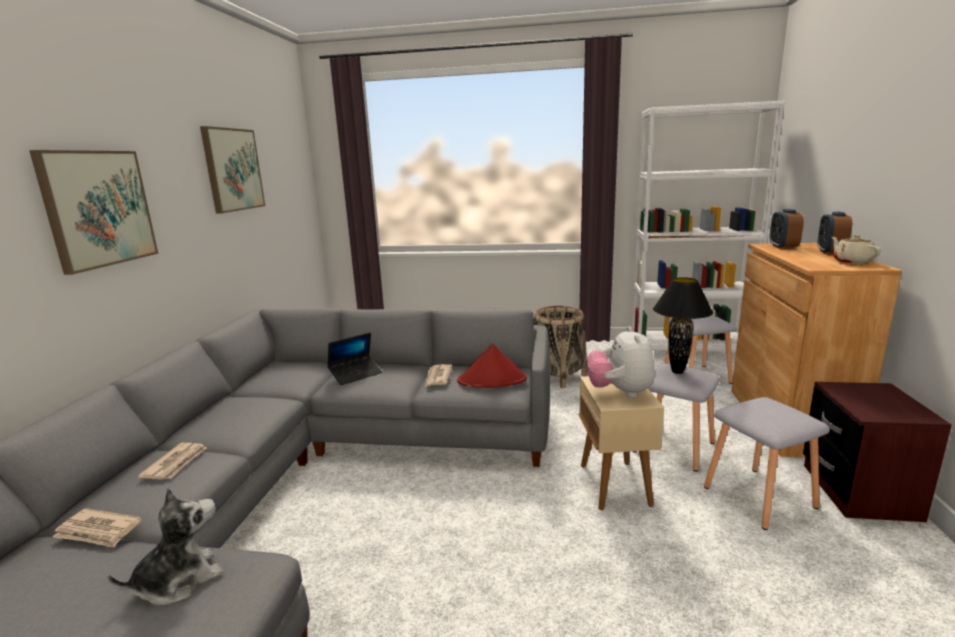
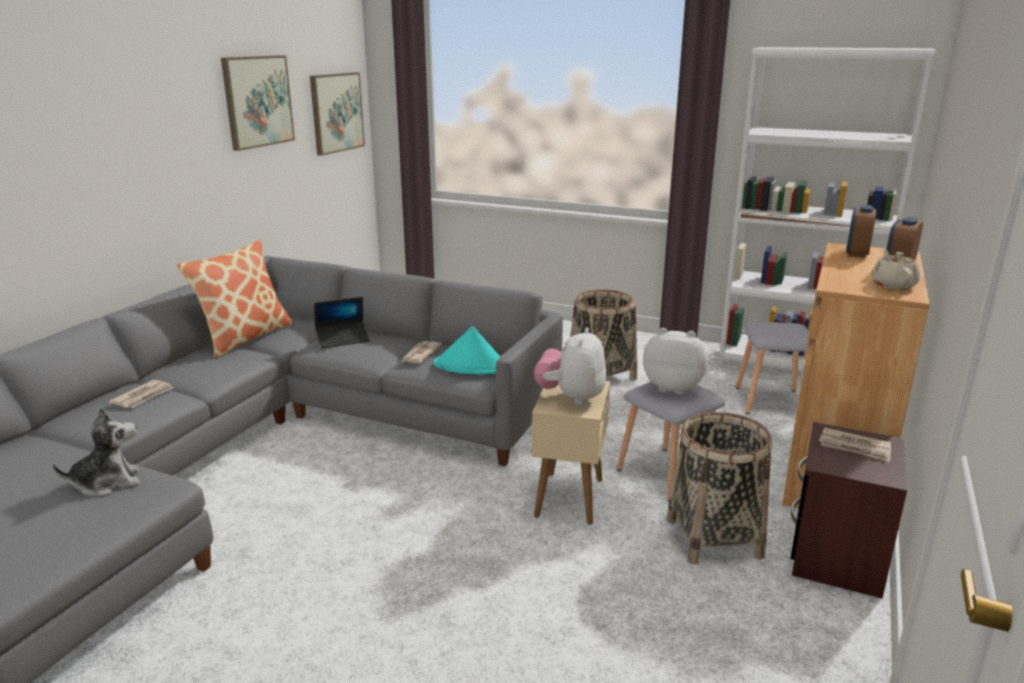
camera: 15 degrees right, 5 degrees up
(98, 208) = (106, 150): picture -> picture (336, 112)
(98, 531) = (66, 438): newspaper -> newspaper (855, 447)
(256, 386) = (244, 338): none -> pillow
(492, 380) = (472, 366): red hat -> turquoise hat
(677, 372) = (673, 387): black table lamp -> plush toy
(757, 496) = (713, 537): grey stool -> basket

